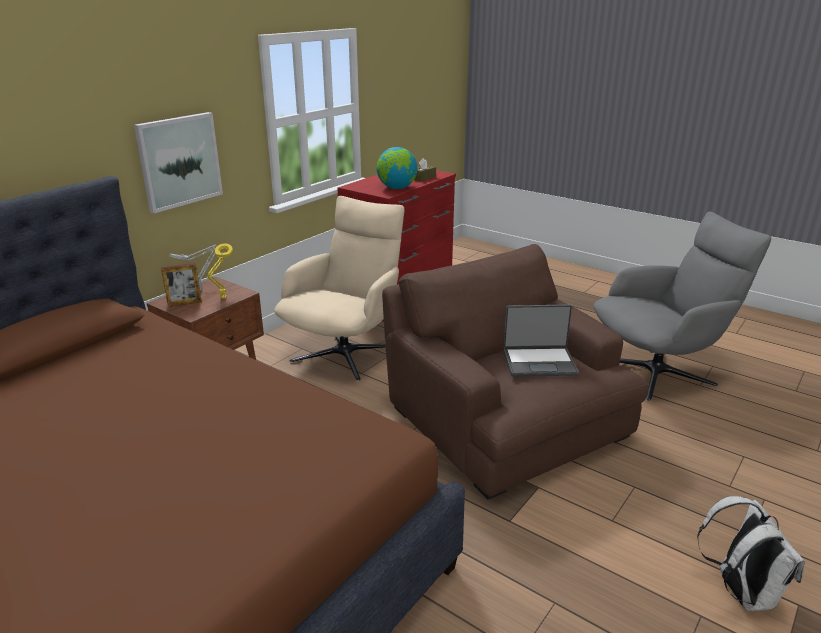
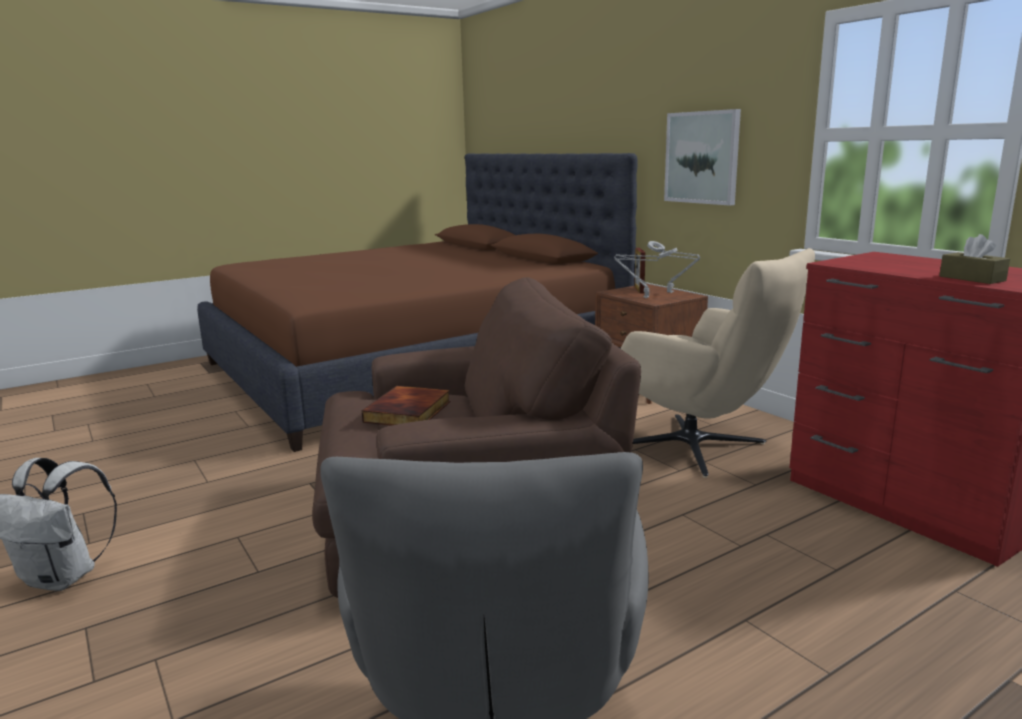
camera: 110 degrees right, 10 degrees down
(223, 298) = (644, 297): yellow table lamp -> grey table lamp
(397, 188) = (878, 267): globe -> none
(539, 362) = (409, 412): laptop -> book

